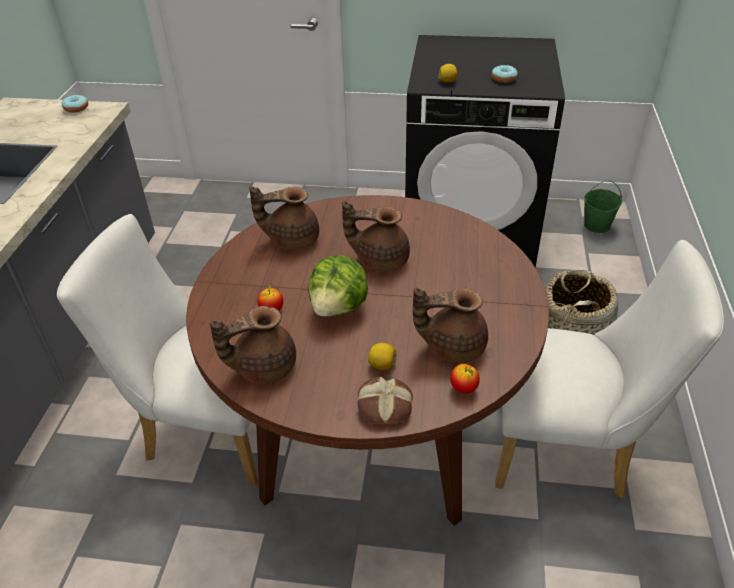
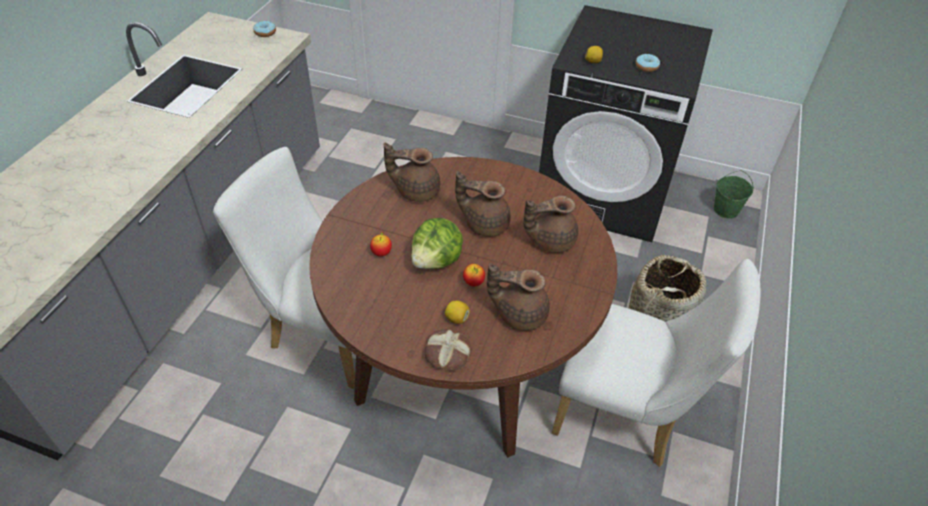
camera: 10 degrees right, 5 degrees up
(263, 366) = (361, 300): brown teapot -> brown teapot (550, 240)
(464, 388) = (516, 352): apple -> apple (473, 283)

